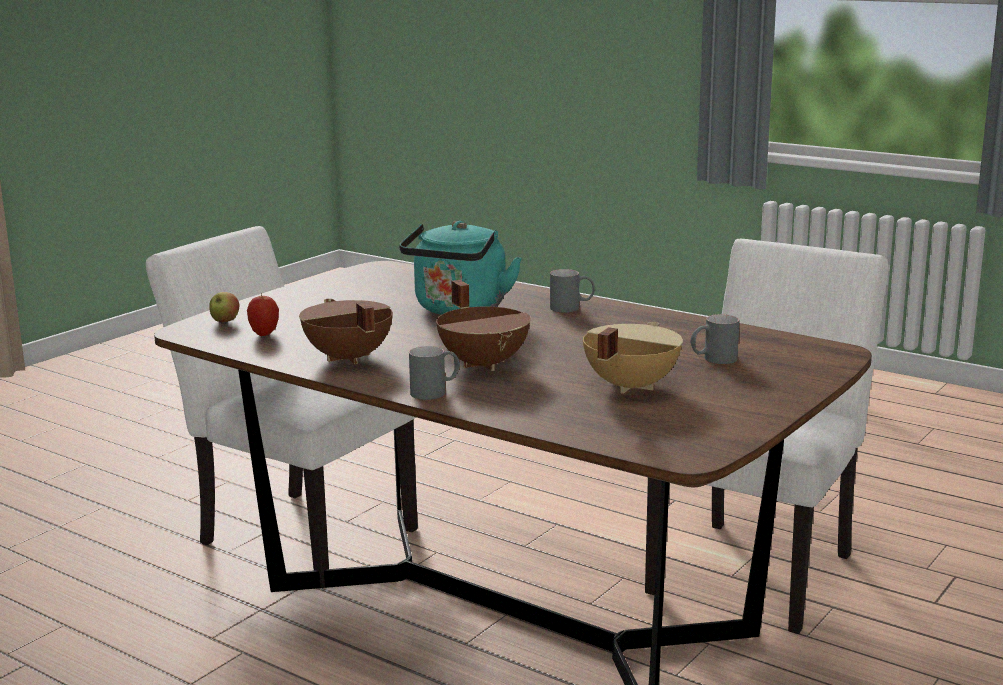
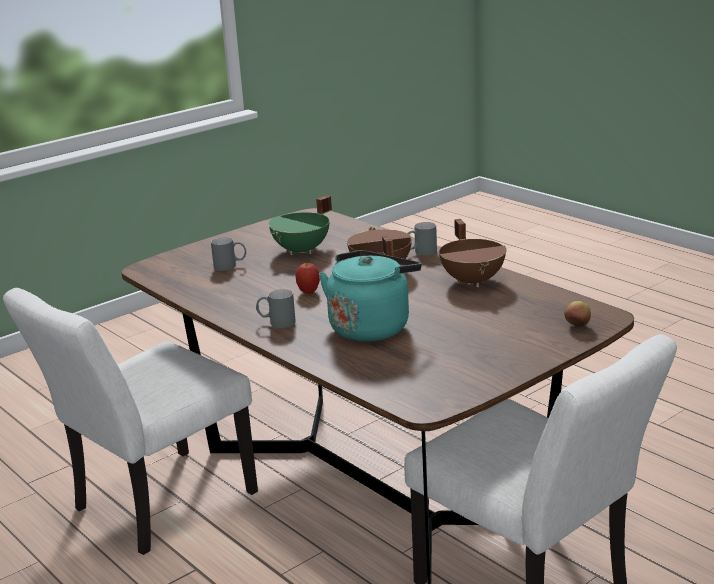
camera: 165 degrees left, 5 degrees up
(264, 334) = (539, 308): apple -> apple (308, 292)
(629, 386) = (302, 251): beige cooking pot -> green cooking pot

